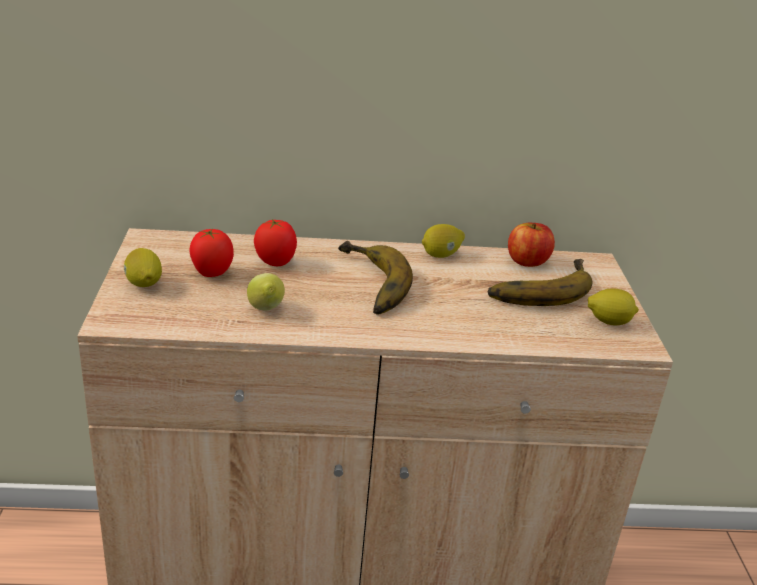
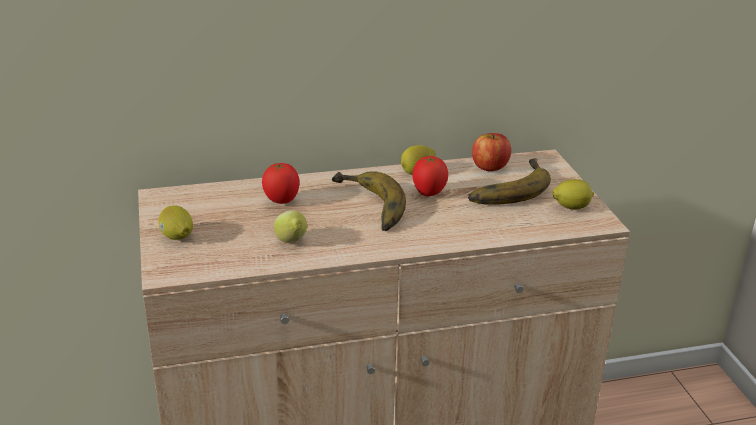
camera: 10 degrees left, 0 degrees up
(211, 274) = (231, 219): tomato -> tomato (428, 194)

